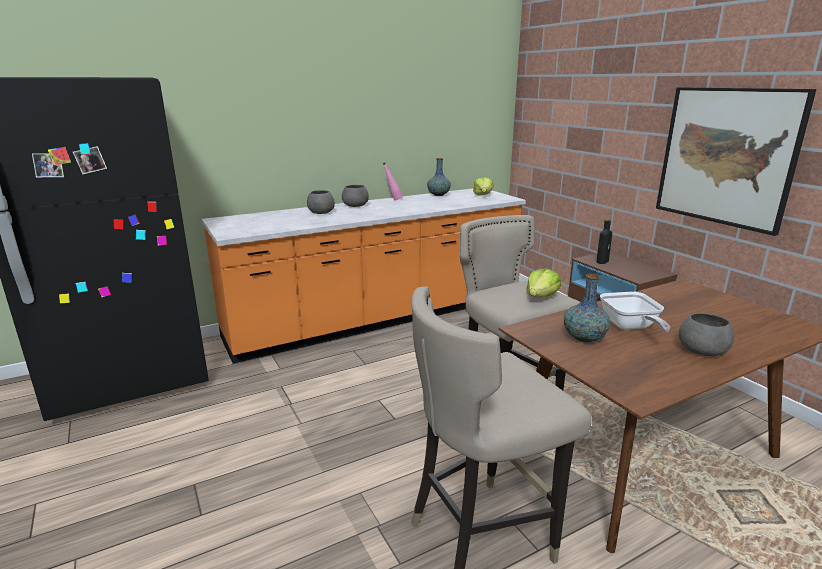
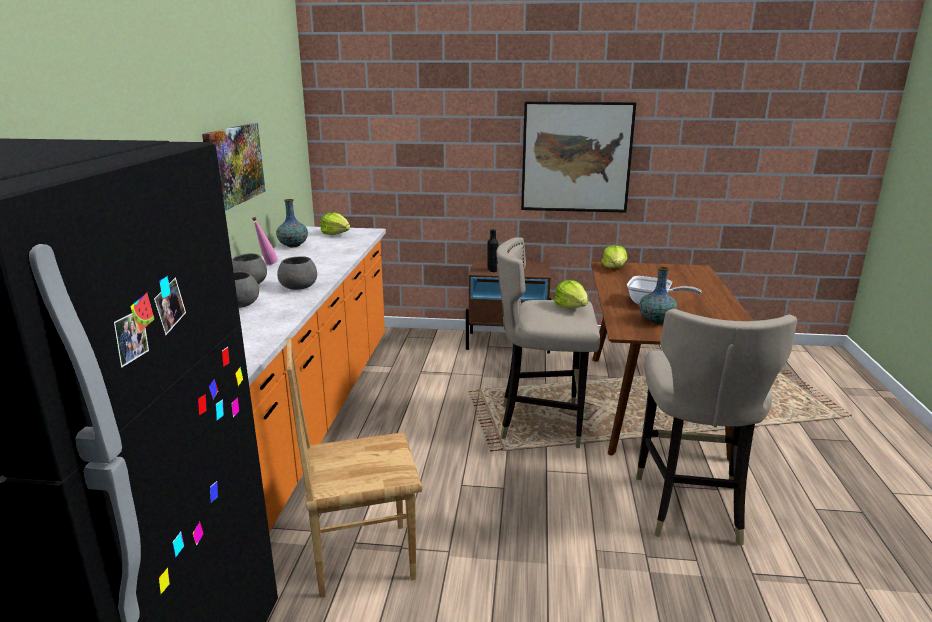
camera: 55 degrees left, 0 degrees up
(269, 395) = (362, 558): none -> brown chair
(386, 124) = (233, 165): none -> picture
(692, 291) = (614, 267): none -> lettuce
(703, 350) = (704, 300): grey bowl -> grey bowl (299, 286)

